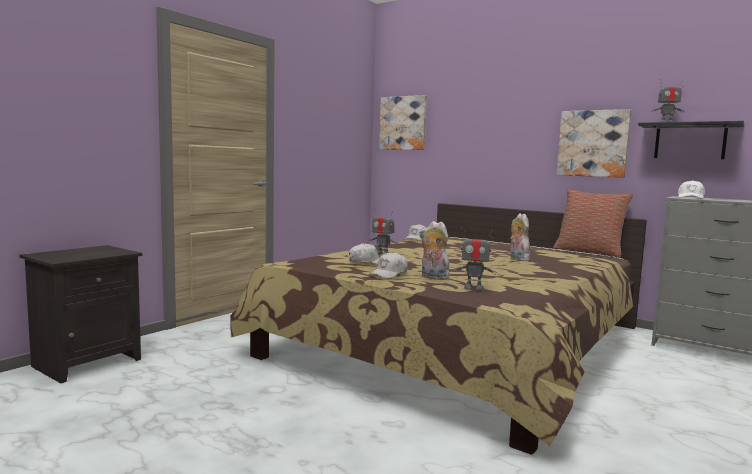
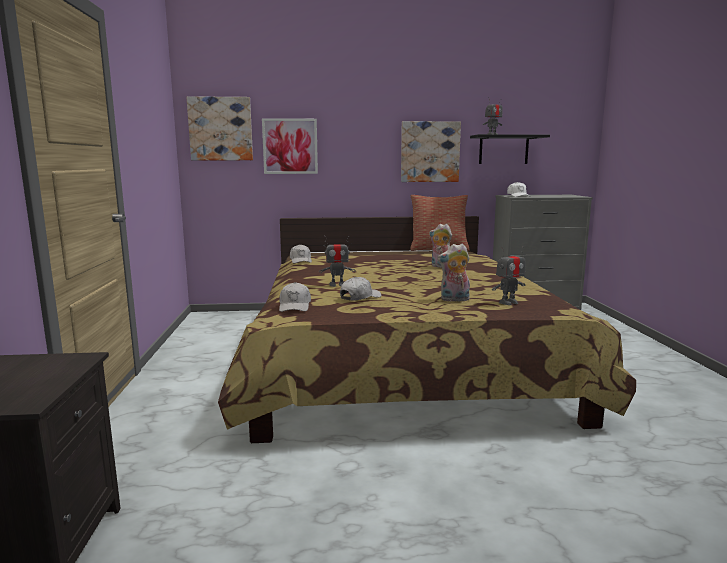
camera: 40 degrees left, 5 degrees up
(389, 274) = (417, 305): white cap -> white cap (295, 306)
(455, 138) = (290, 146): none -> picture

